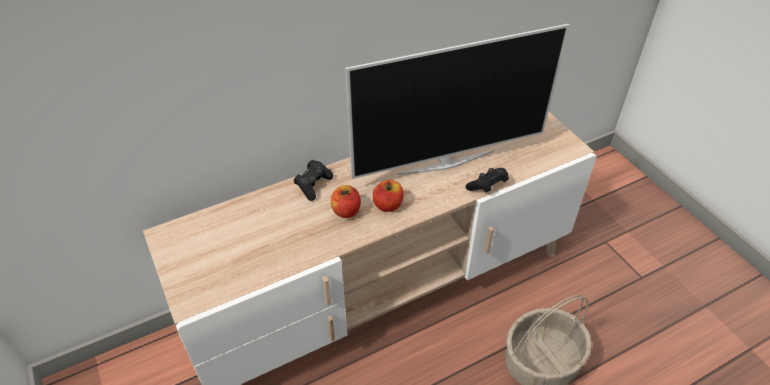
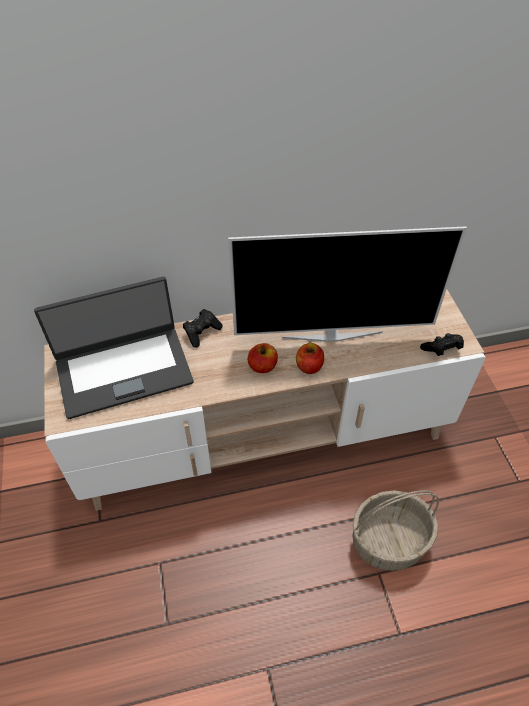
camera: 15 degrees right, 5 degrees up
(242, 238) = (123, 370): none -> laptop
(346, 211) = (222, 364): apple -> apple (309, 366)
(487, 186) = (362, 367): black game controller -> black game controller (441, 350)

